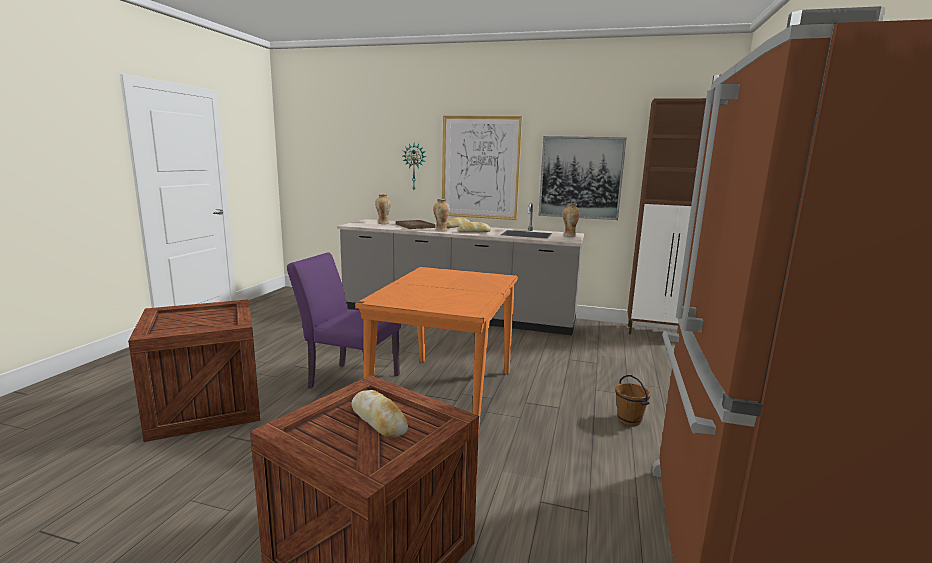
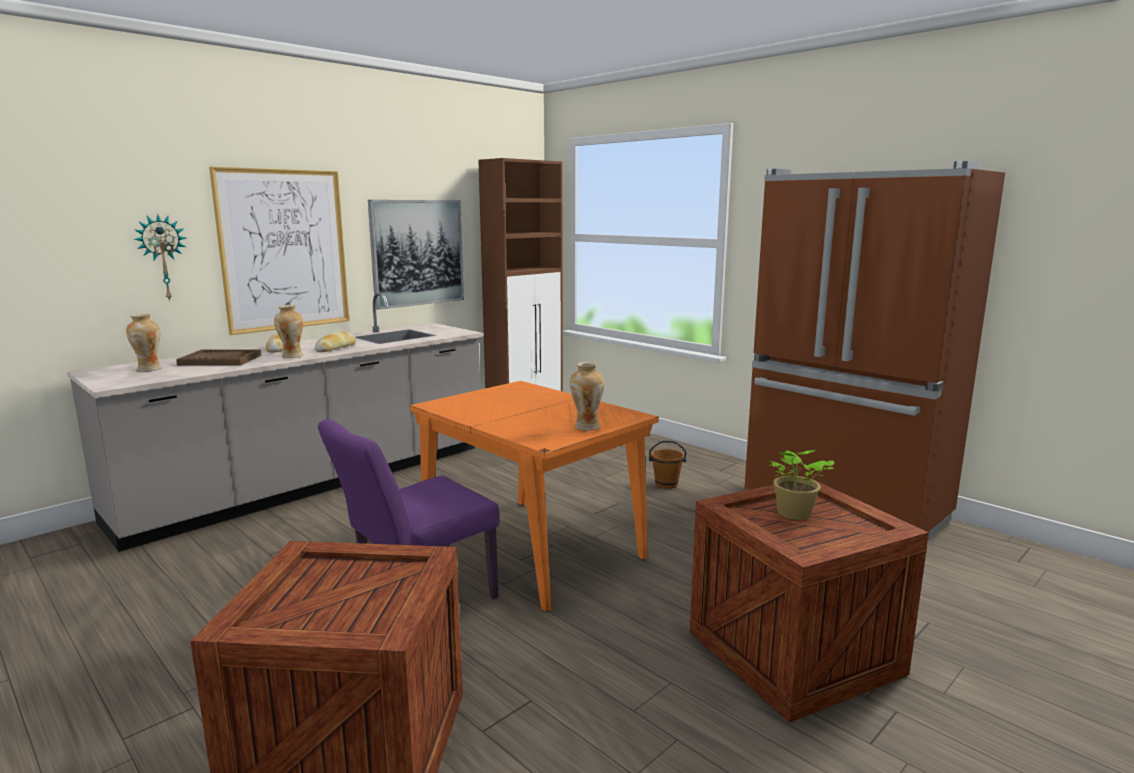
camera: 60 degrees left, 0 degrees up
(379, 420) = (793, 514): bread -> potted plant
(569, 235) = (437, 328): vase -> vase (586, 427)

